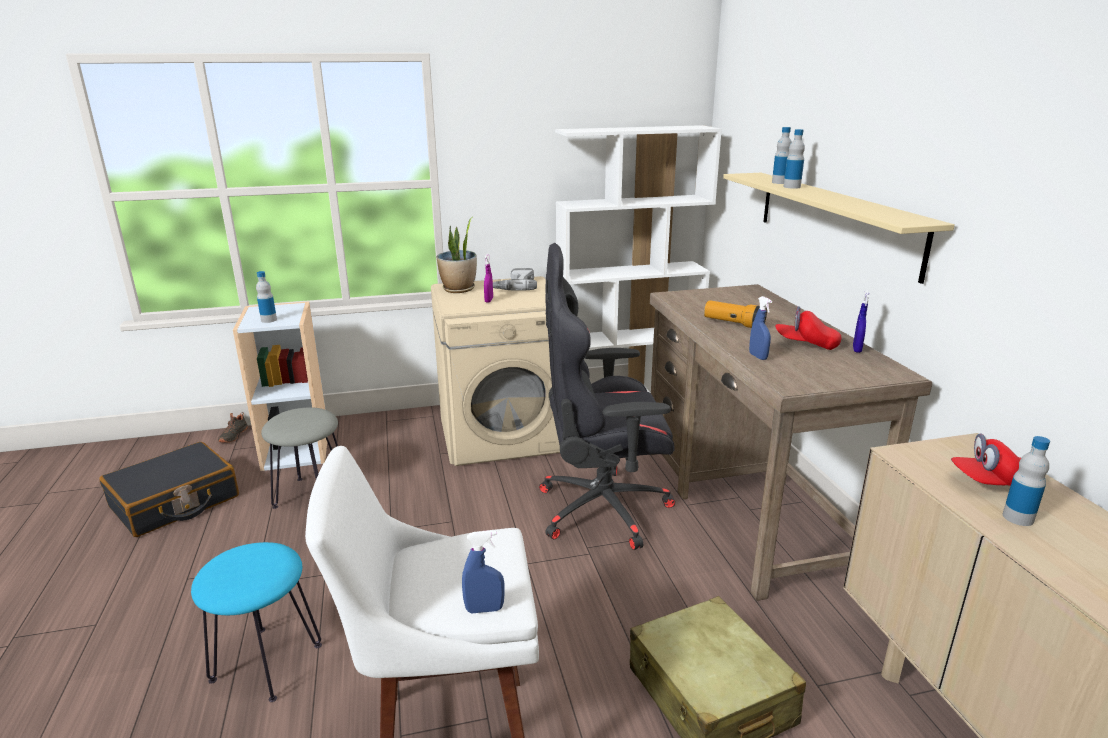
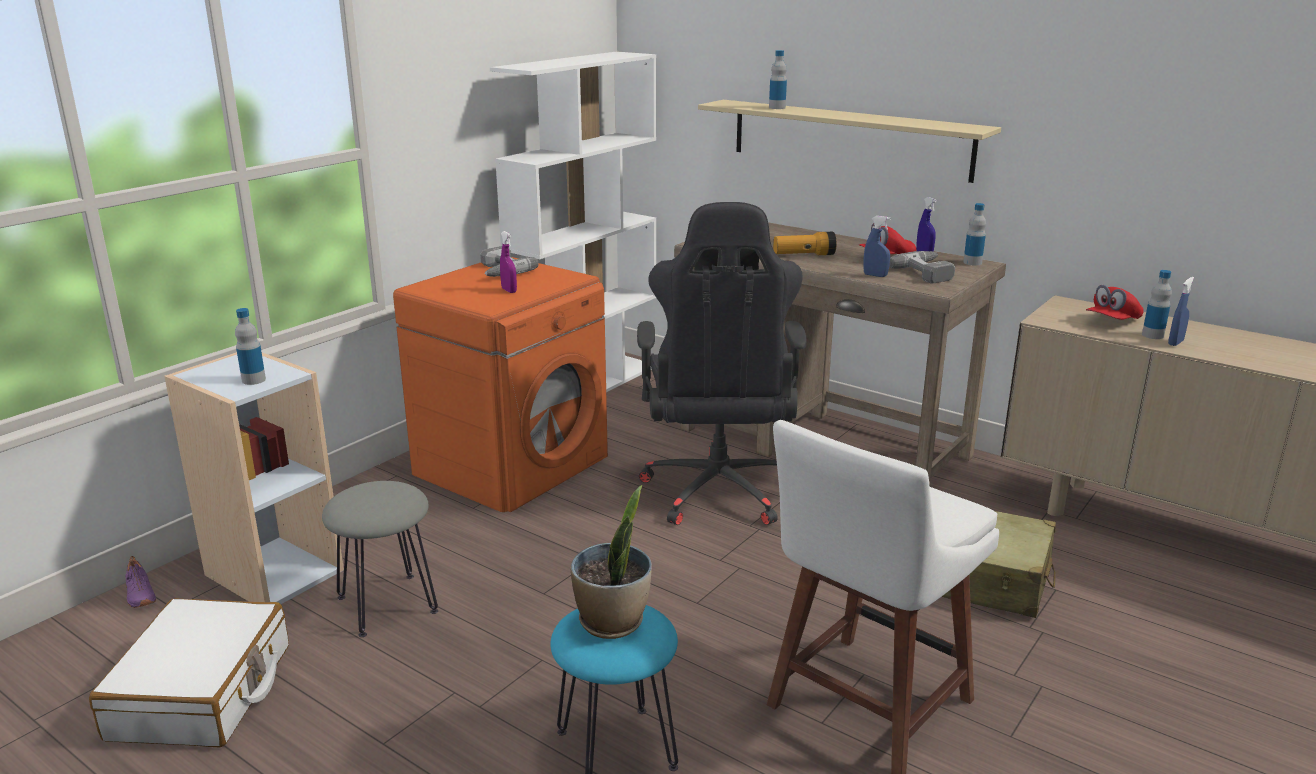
camera: 40 degrees left, 0 degrees up
(175, 502) = (202, 692): black suitcase -> white suitcase
(232, 436) = (139, 595): black shoe -> purple shoe
(459, 289) = (444, 287): potted plant -> potted plant (612, 622)
(484, 609) = (957, 517): blue spray bottle -> blue spray bottle (1175, 343)
(504, 435) = (516, 465): beige washing machine -> orange washing machine
(604, 509) = (717, 490): black office chair -> black office chair turned 45 degrees counterclockwise
(792, 187) = (800, 110): bottle -> bottle (972, 262)
(819, 368) = (929, 272): none -> power drill

